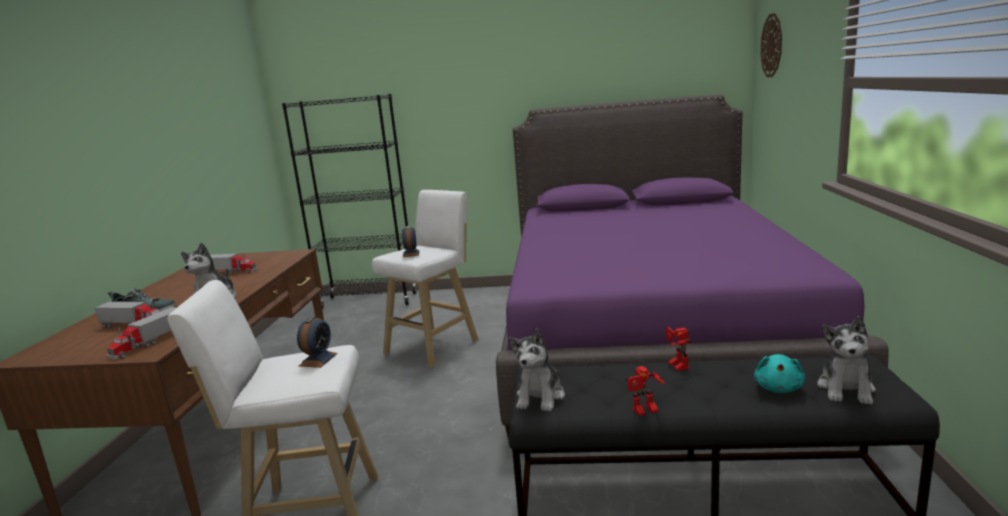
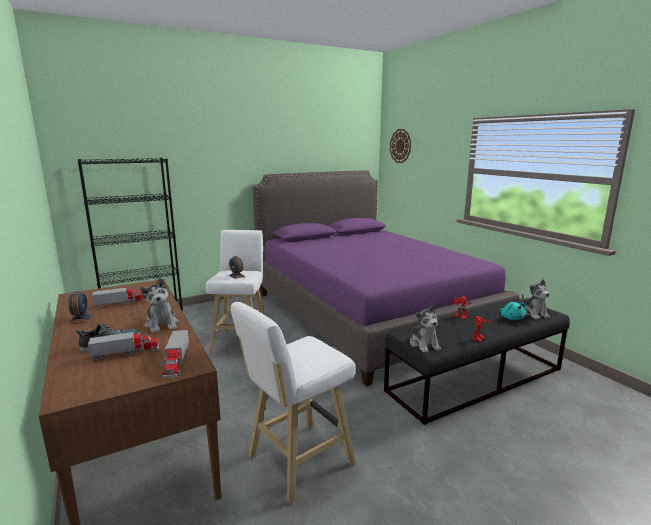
camera: 35 degrees left, 0 degrees up
(318, 359) = (312, 347): alarm clock -> alarm clock (80, 319)

